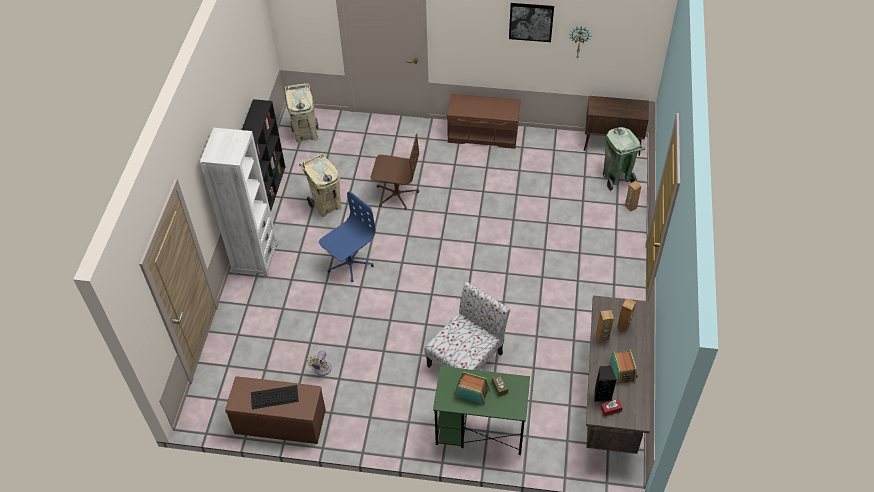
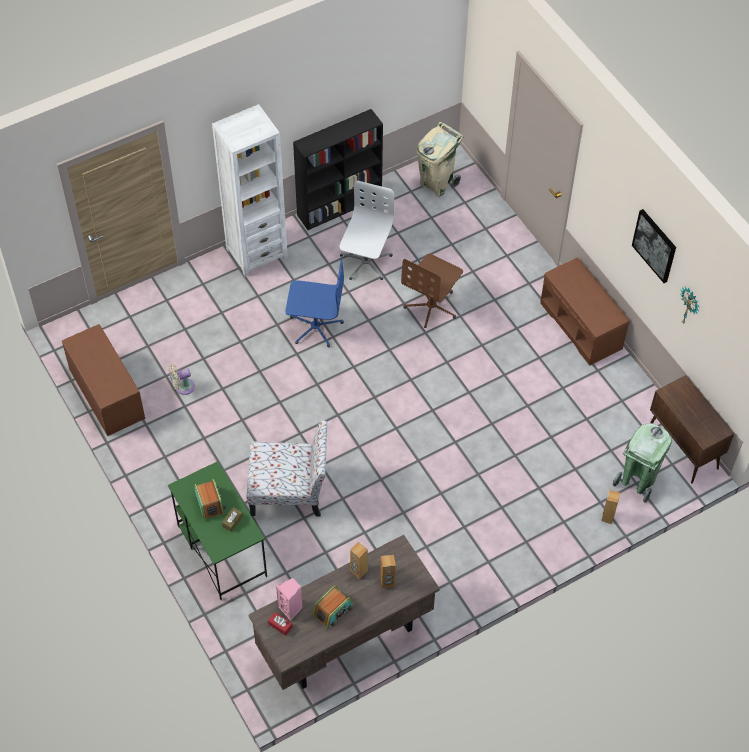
camera: 50 degrees right, 5 degrees up
(274, 397) = (100, 365): keyboard -> none
(326, 206) = (365, 262): beige trash can -> white office chair
(396, 194) = (431, 306): brown office chair -> brown office chair turned 60 degrees clockwise
(602, 394) = (291, 608): black speaker -> pink speaker

